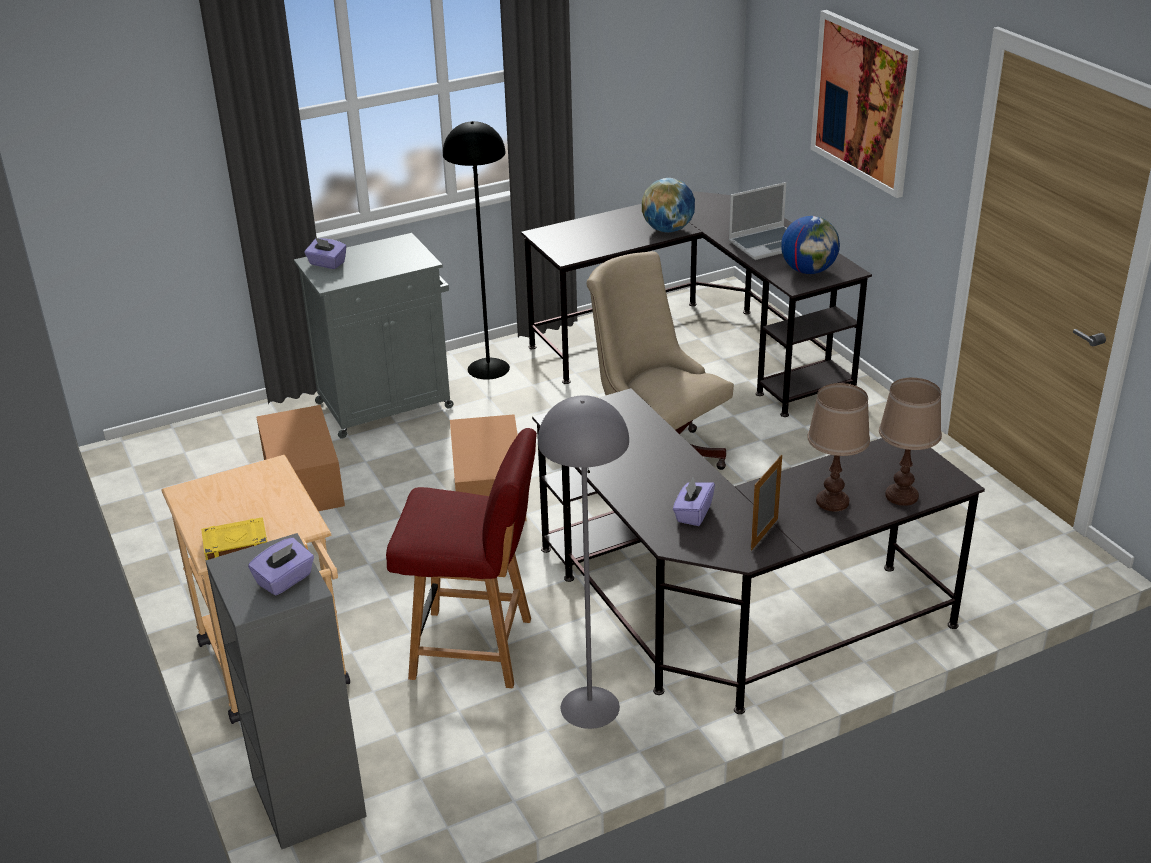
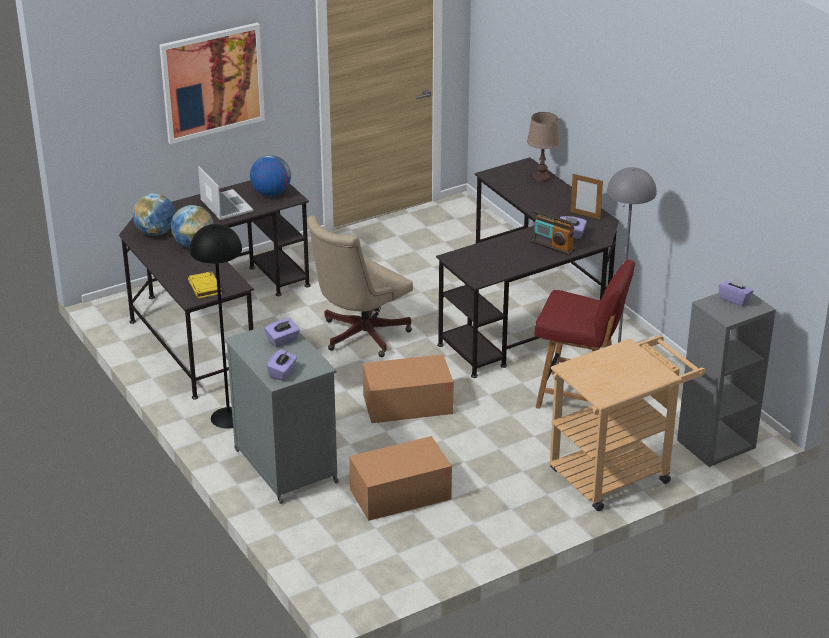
camera: 95 degrees left, 0 degrees up
(235, 544) = (654, 368): yellow book -> yellow book (205, 288)
(394, 262) = (282, 340): none -> purple tissue box
(475, 649) = (578, 396): red chair -> red chair turned 105 degrees clockwise
(654, 493) = (553, 246): none -> radio
(697, 209) = (156, 233): none -> globe
(832, 501) = (550, 196): brown table lamp -> none

